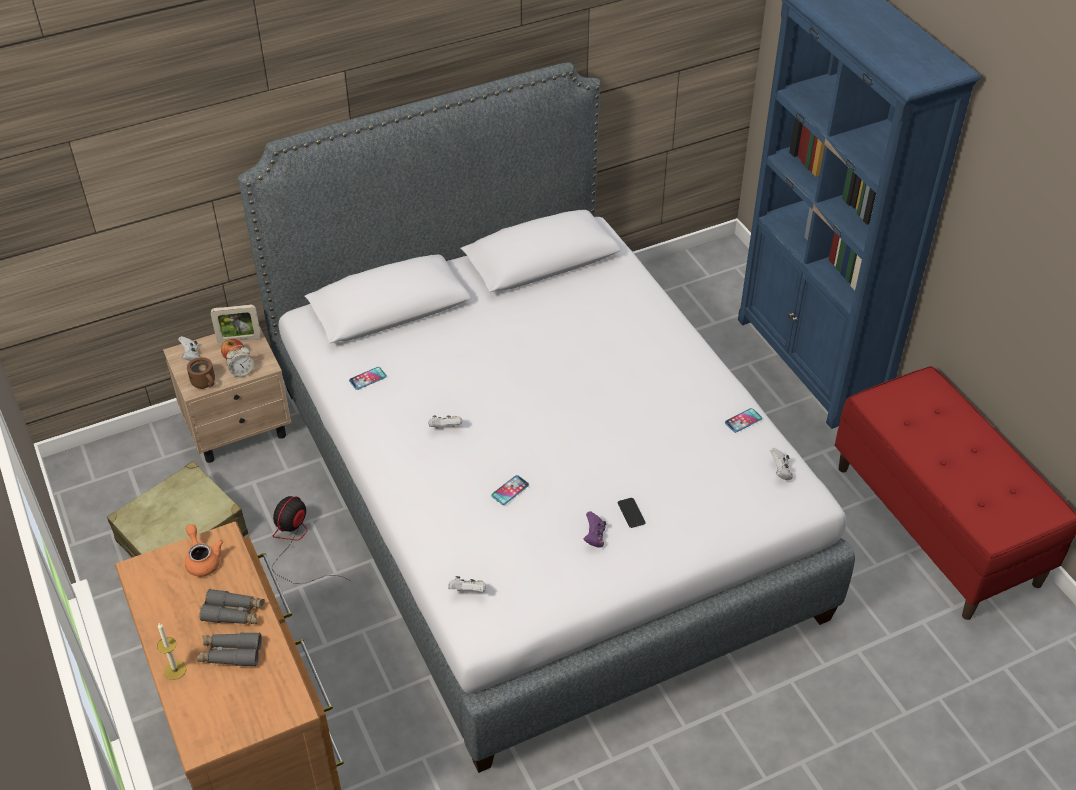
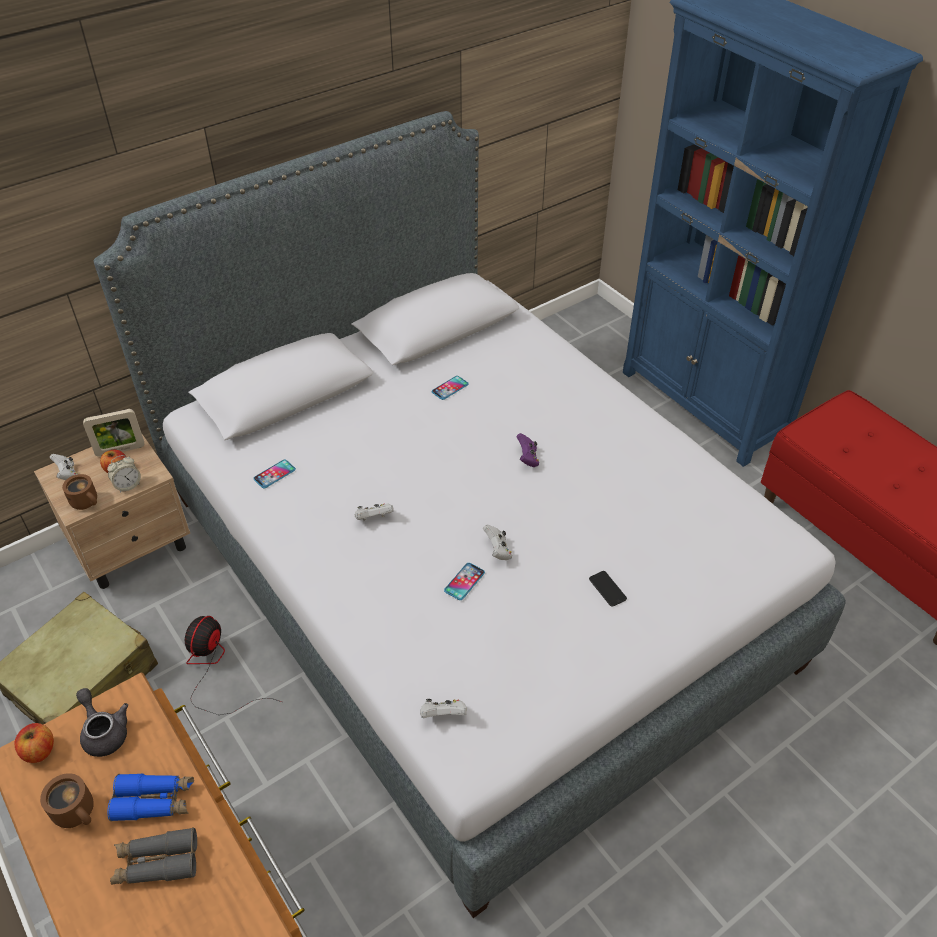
camera: 10 degrees left, 0 degrees up
(153, 566) = (39, 751): none -> apple
(175, 670) = (82, 901): candle -> none
(178, 611) = (78, 811): none -> brown mug
(202, 559) = (104, 731): orange teapot -> grey teapot
(234, 613) = (154, 801): grey binoculars -> blue binoculars
(594, 537) = (574, 624): purple game controller -> purple game controller (527, 458)
(743, 421) = (696, 468): phone -> phone (450, 388)
(780, 471) = (754, 518): white game controller -> white game controller (498, 551)

